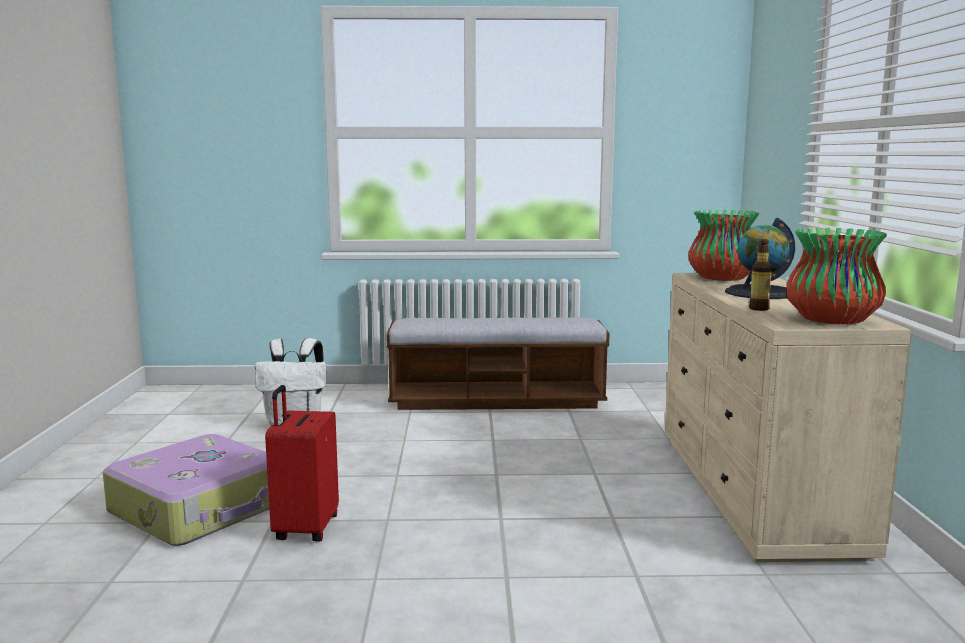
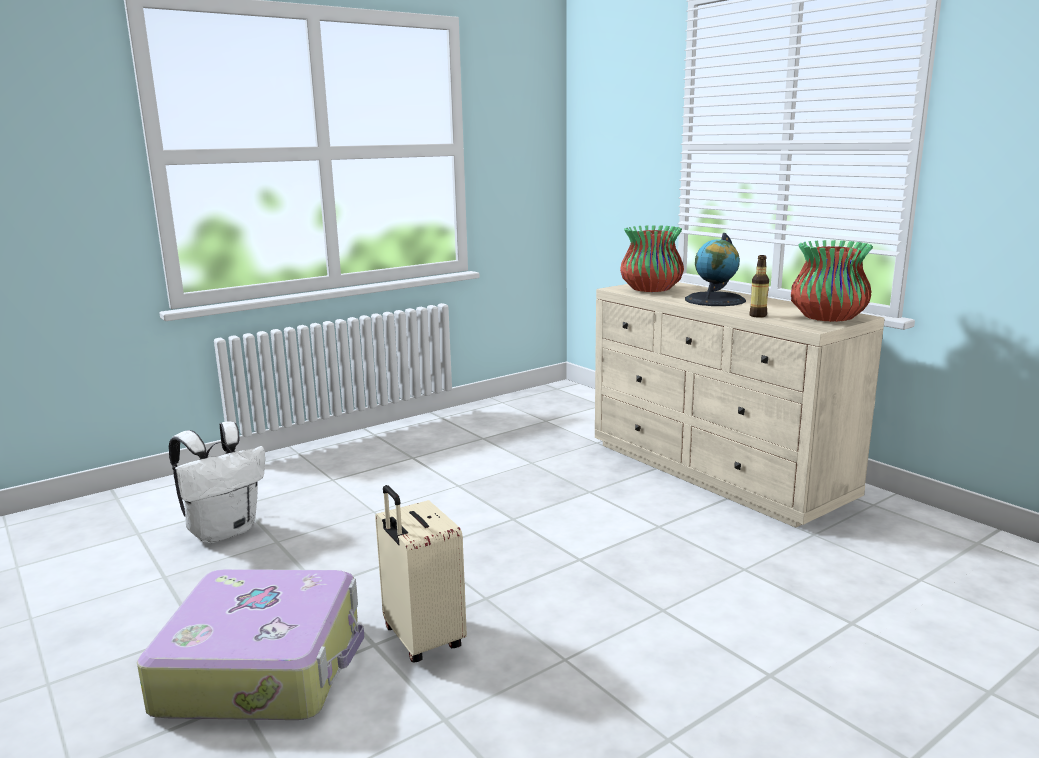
camera: 35 degrees left, 5 degrees up
(304, 529) = (421, 640): red suitcase -> beige suitcase
(497, 401) = (402, 445): bench -> none

